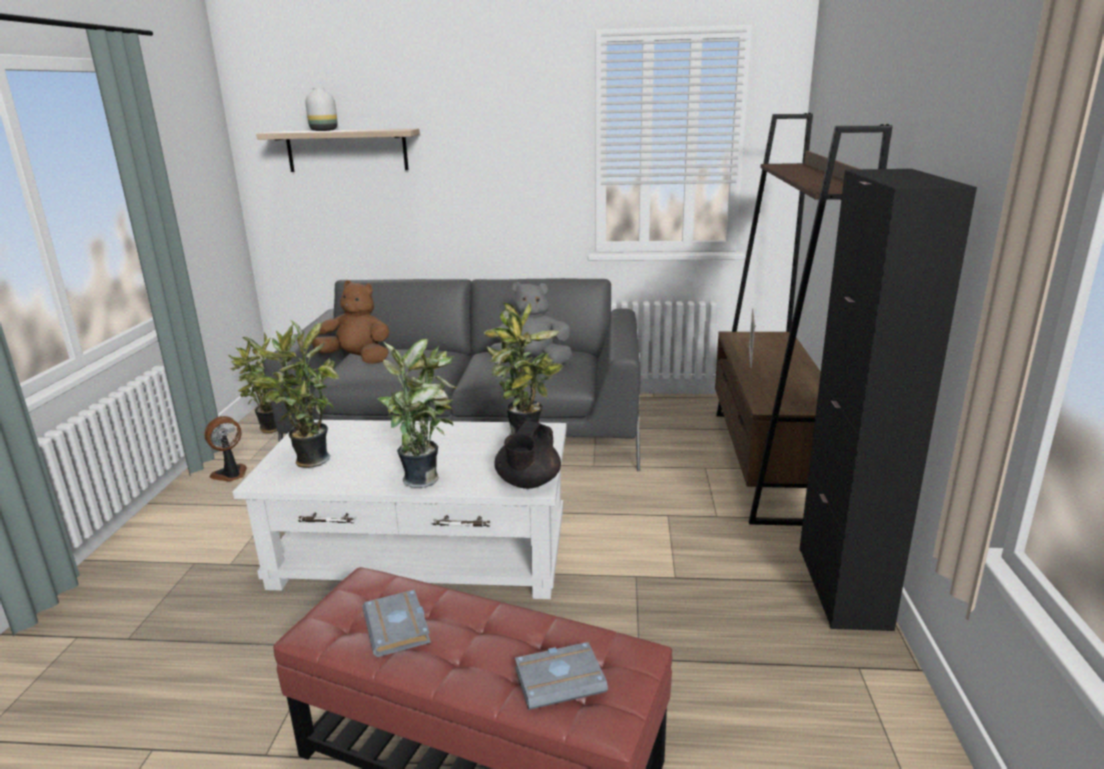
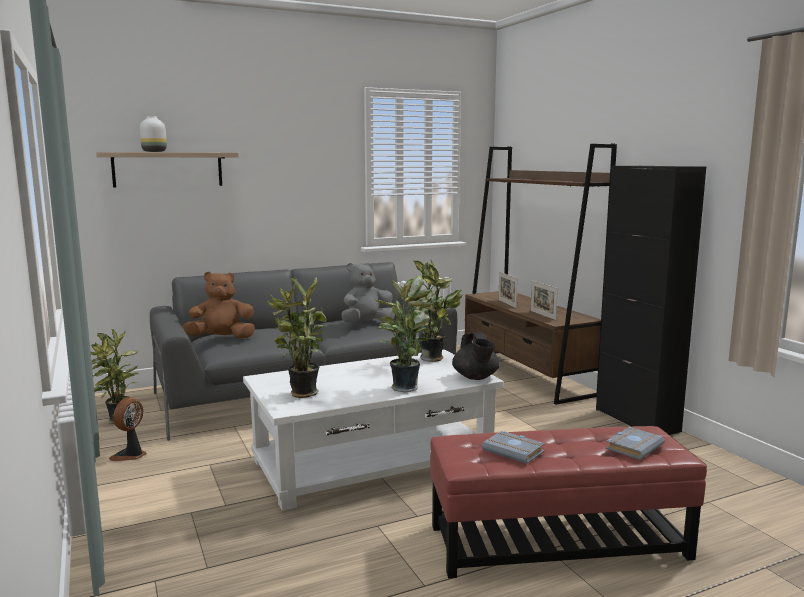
camera: 30 degrees left, 10 degrees down
(769, 388) = (543, 315): none -> picture frame

